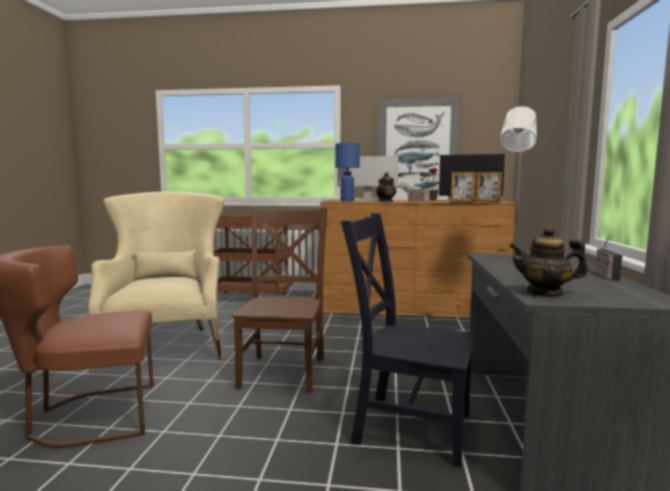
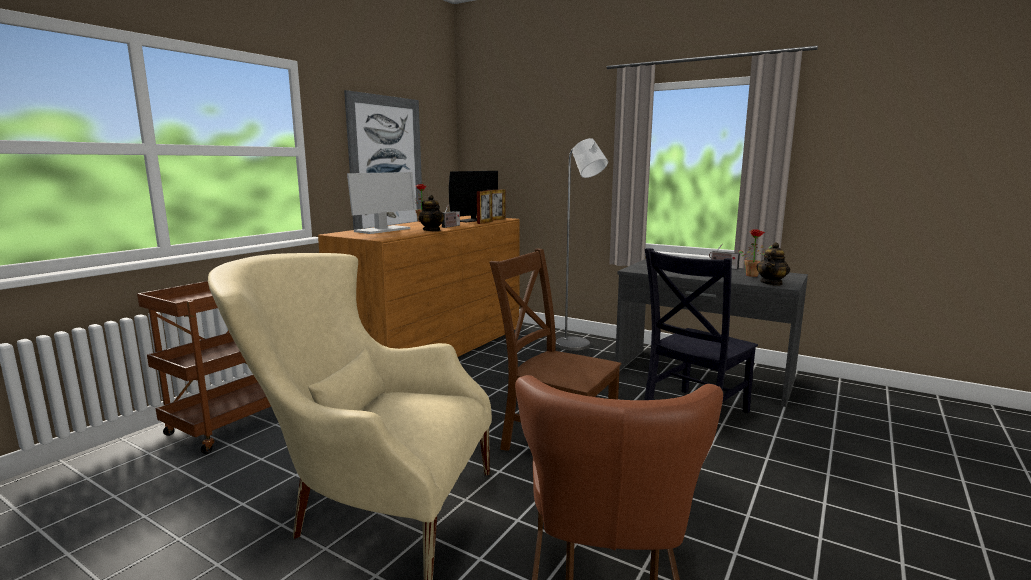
camera: 65 degrees left, 5 degrees up
(347, 201) = (391, 235): blue table lamp -> none
(586, 286) = (754, 275): none -> potted plant

